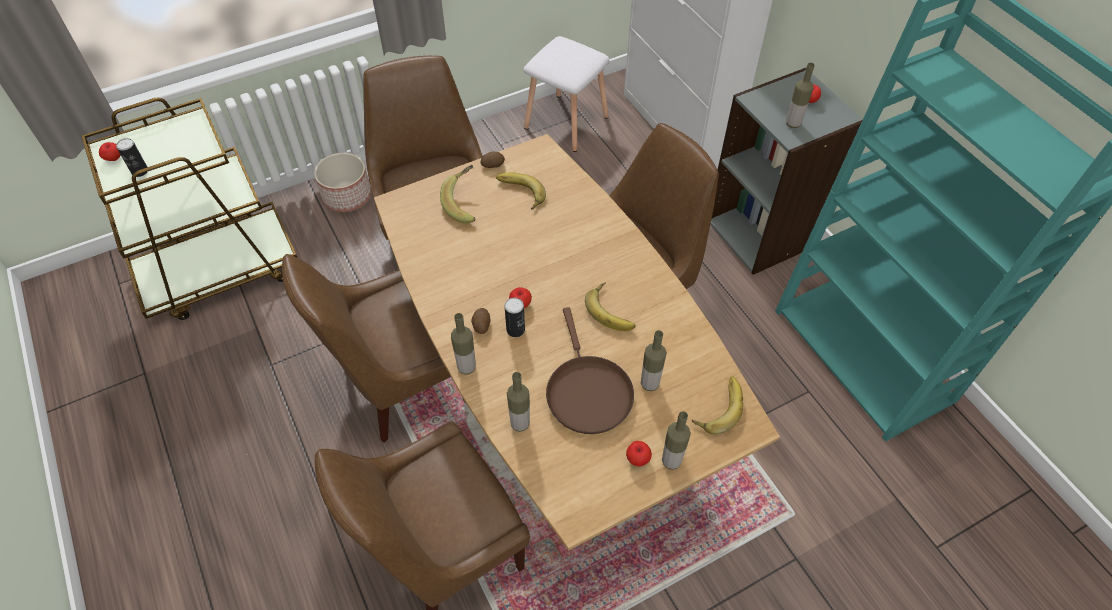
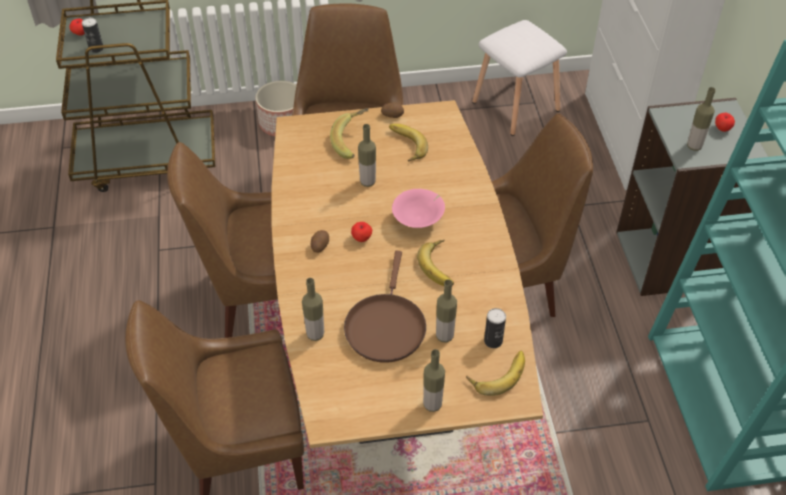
camera: 20 degrees right, 5 degrees down
(466, 367) = (291, 276): bottle -> bottle (367, 182)
(515, 330) = (347, 258): can -> can (493, 341)
(569, 268) = (419, 220): none -> pink bowl
(637, 459) = (403, 393): apple -> none

